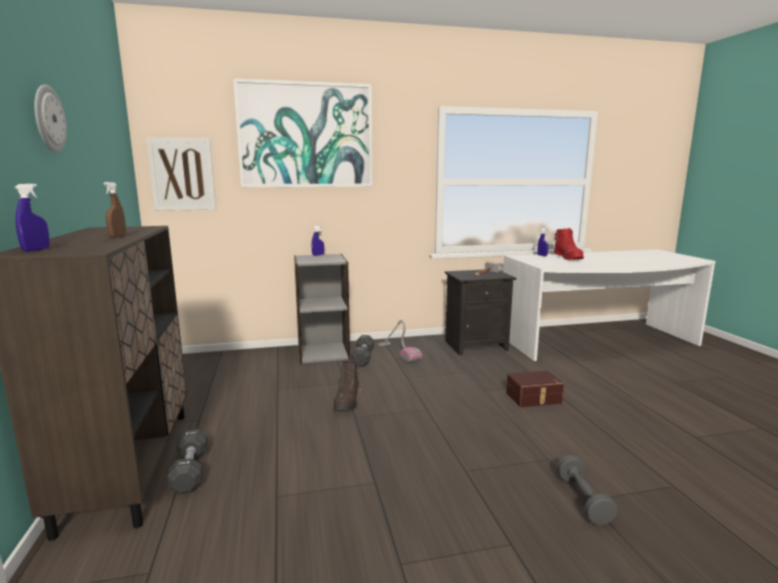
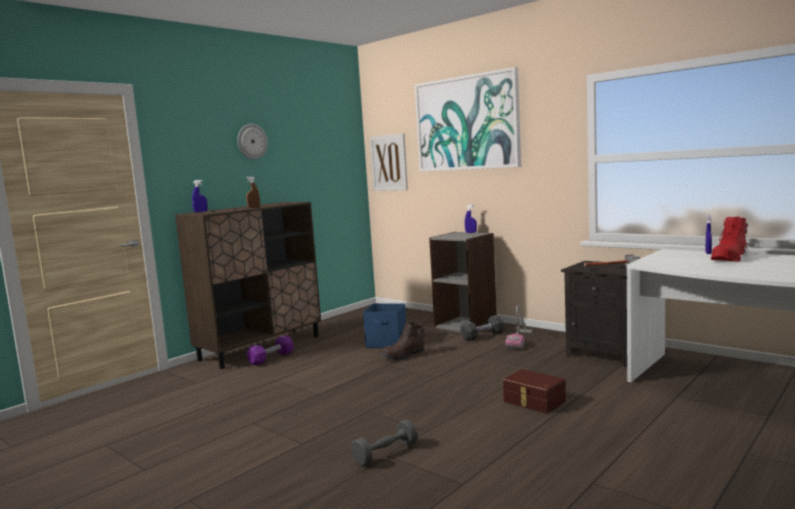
camera: 55 degrees right, 5 degrees down
(190, 472) = (271, 358): black dumbbell -> purple dumbbell
(294, 394) = (387, 343): none -> blue storage box

